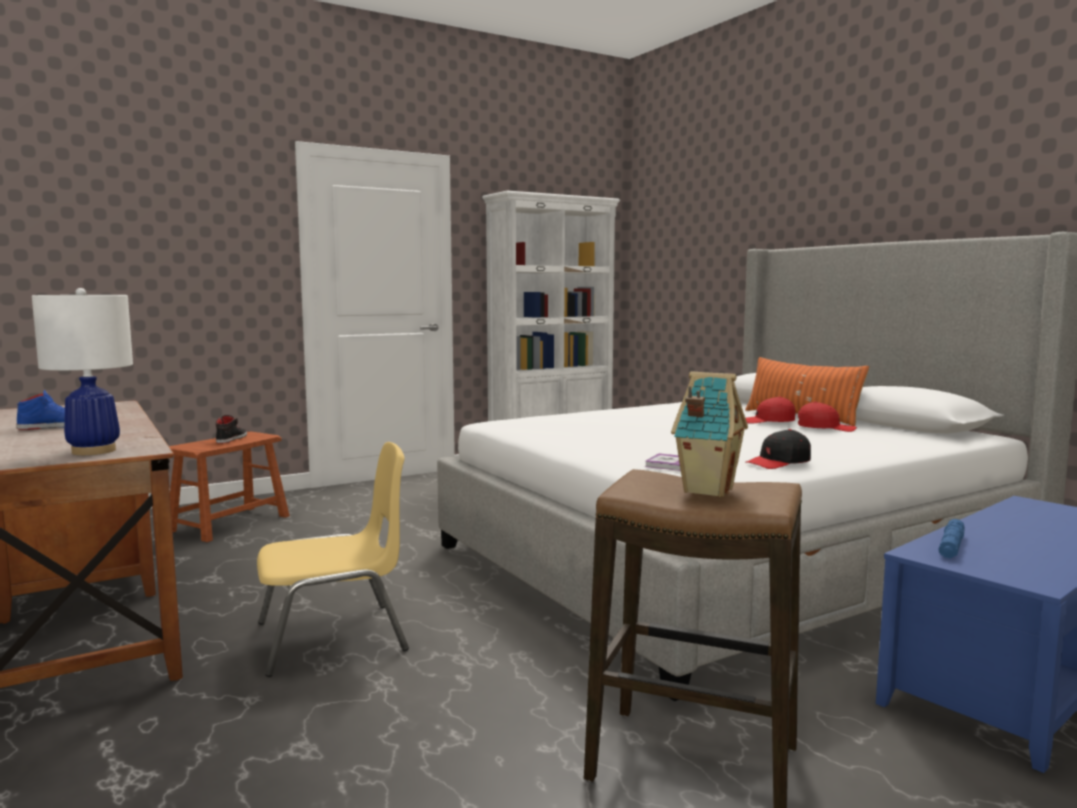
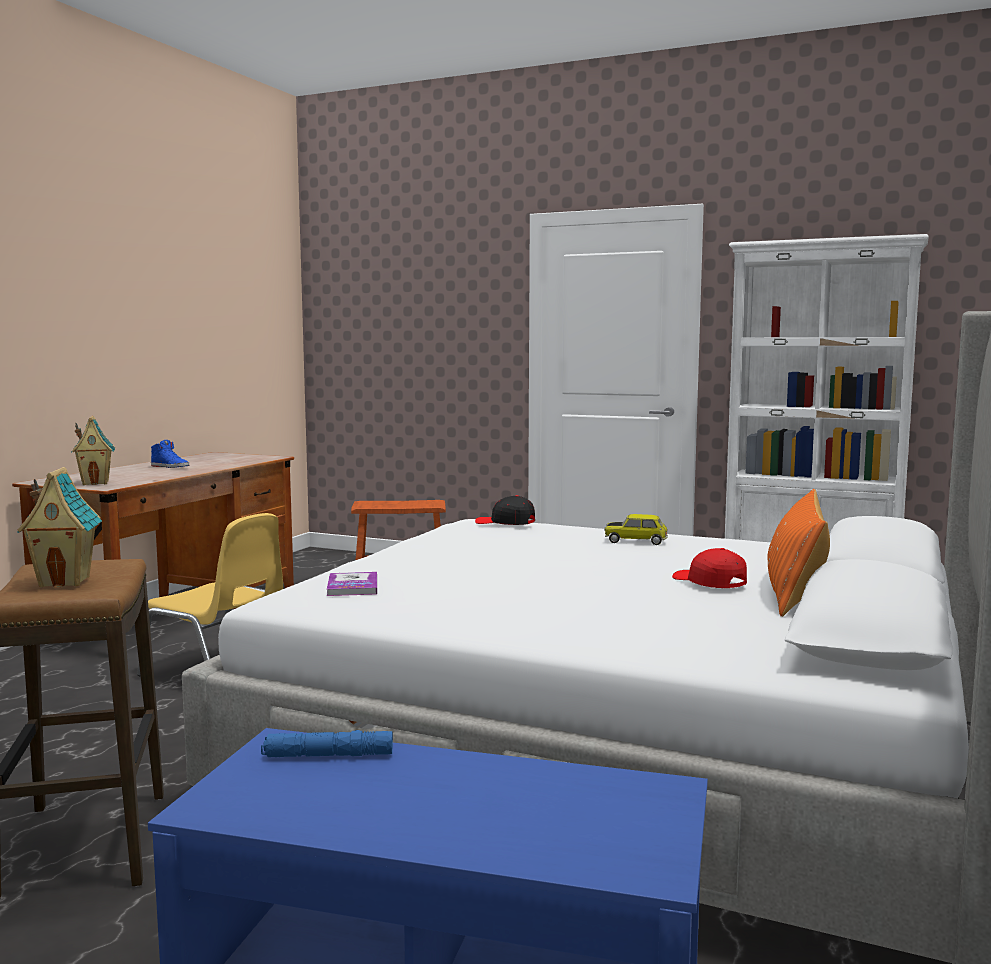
camera: 55 degrees right, 0 degrees up
(94, 451) = (96, 483): white table lamp -> toy house
(231, 439) = (407, 503): black shoe -> none
(638, 413) = (636, 541): none -> toy car
(778, 462) = (433, 612): black cap -> black cap (505, 523)
(825, 428) = (727, 607): red cap -> none

